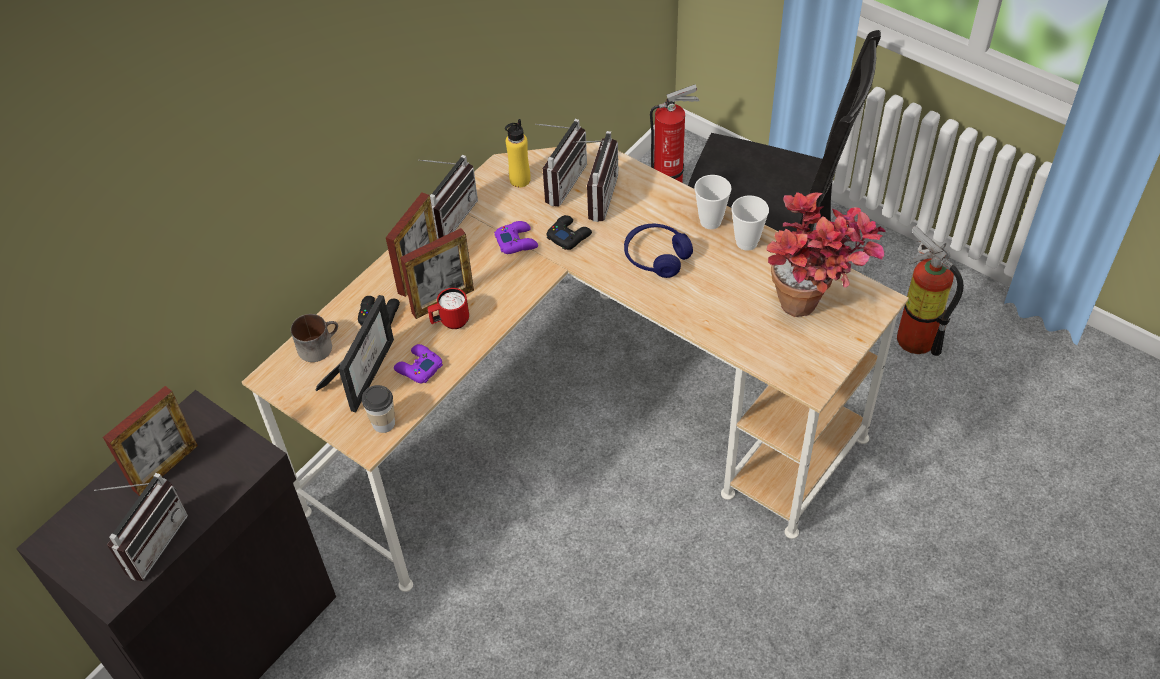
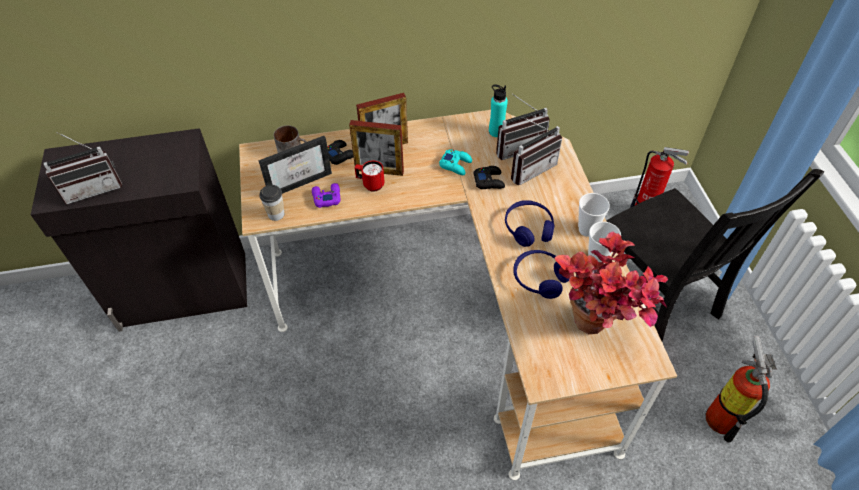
camera: 40 degrees right, 0 degrees up
(165, 468) = (142, 157): picture frame -> none
(448, 217) = (433, 127): radio -> none
(517, 241) = (456, 164): purple game controller -> turquoise game controller
(520, 180) = (496, 131): yellow bottle -> turquoise bottle
(716, 297) = (539, 278): none -> blue headphones

